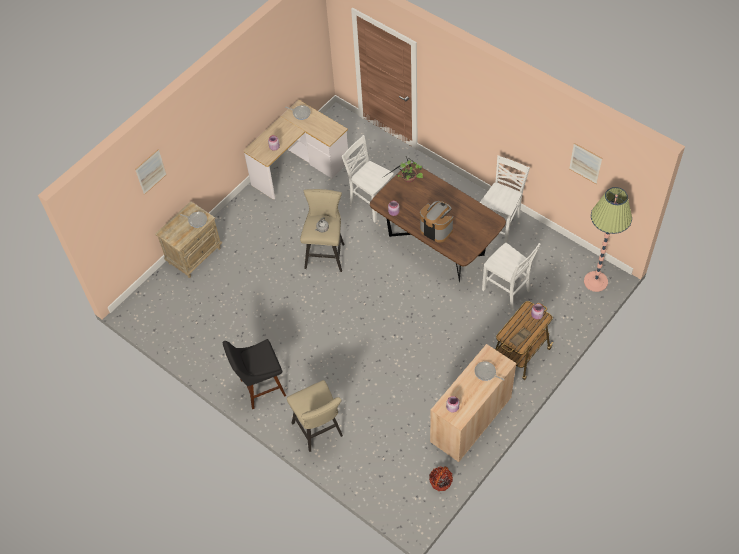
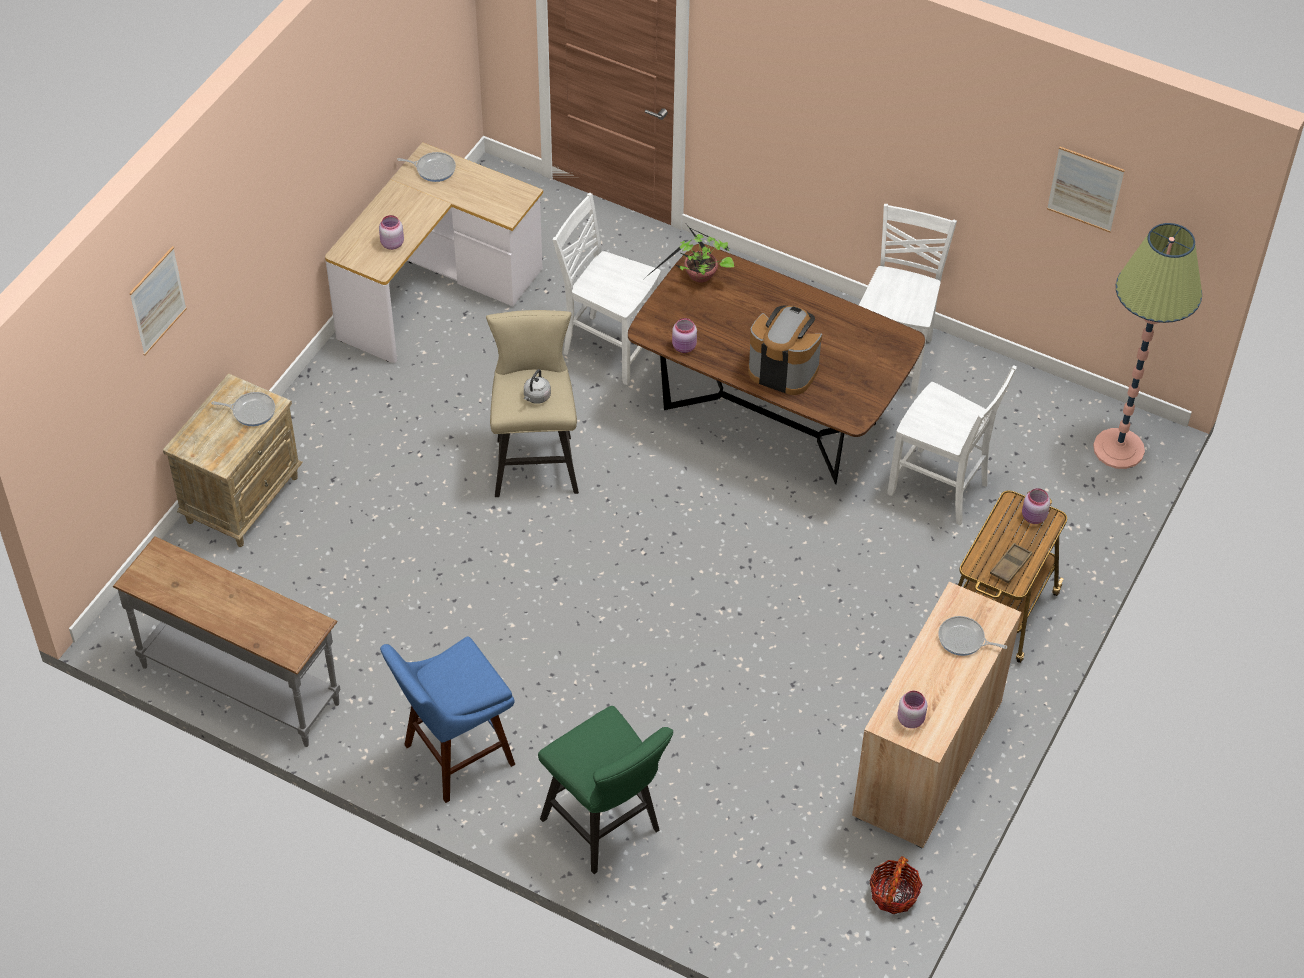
camera: 15 degrees left, 5 degrees down
(176, 341) = (241, 683): none -> grey console table
(260, 388) = (454, 757): black stool -> blue stool
(319, 432) = (606, 829): beige stool -> green stool

